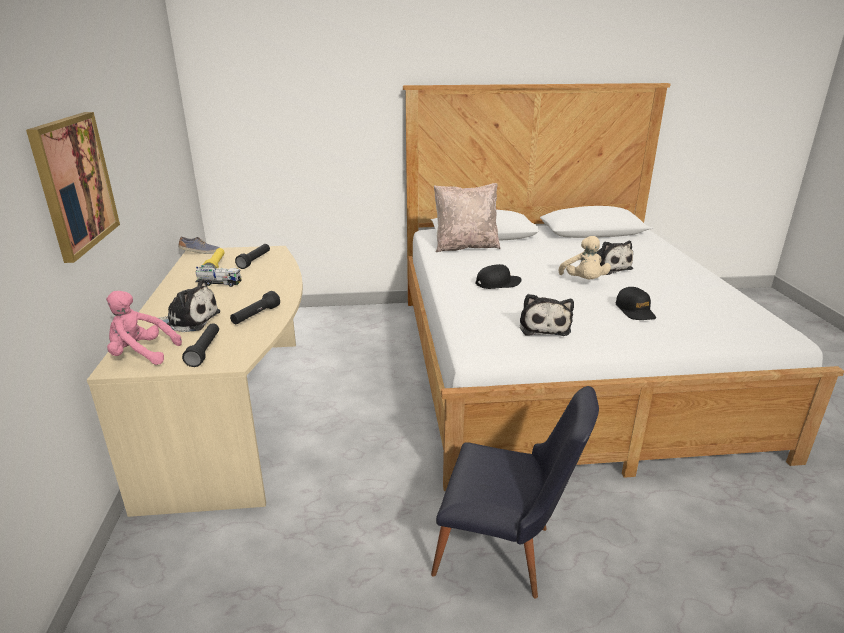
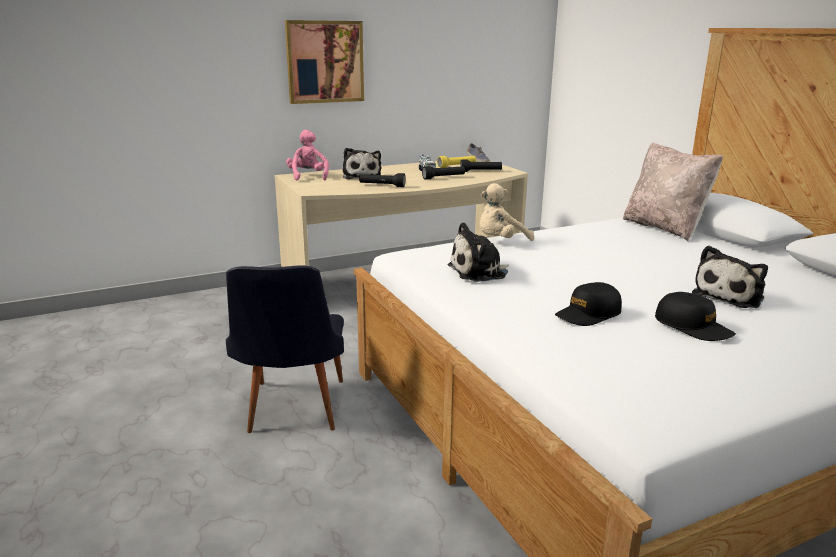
camera: 70 degrees right, 5 degrees down
(205, 351) = (321, 185): black flashlight -> black flashlight (443, 178)
(498, 283) = (570, 247): black cap -> black cap (692, 327)
(583, 281) = (644, 283): beige plush toy -> beige plush toy (500, 241)

